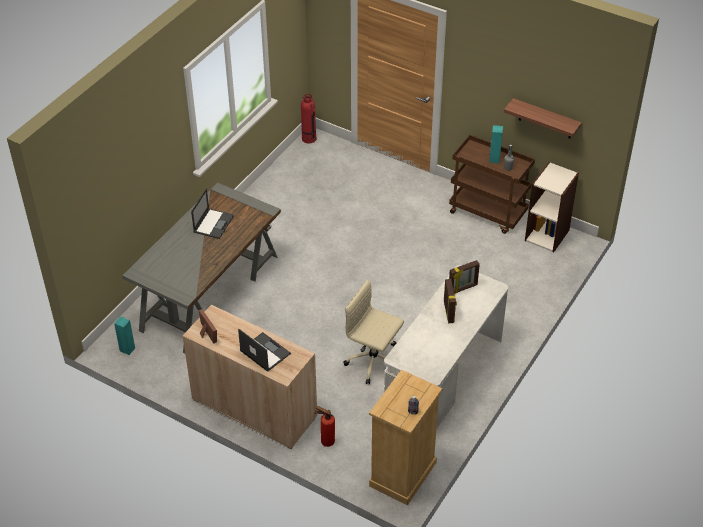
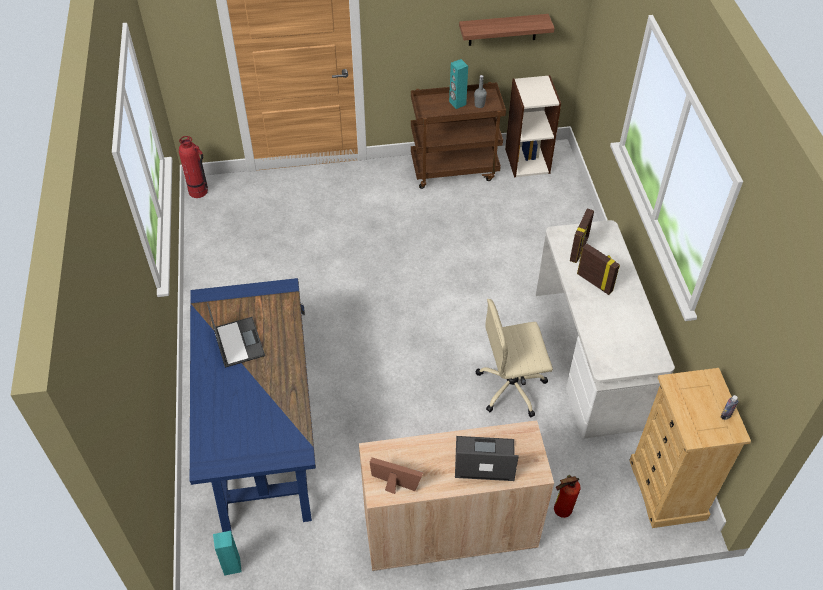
camera: 40 degrees left, 5 degrees up
(209, 292) = (261, 428): grey desk -> blue desk

